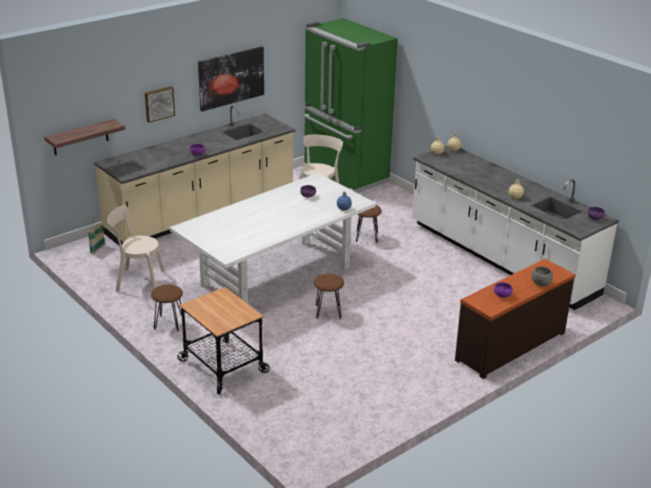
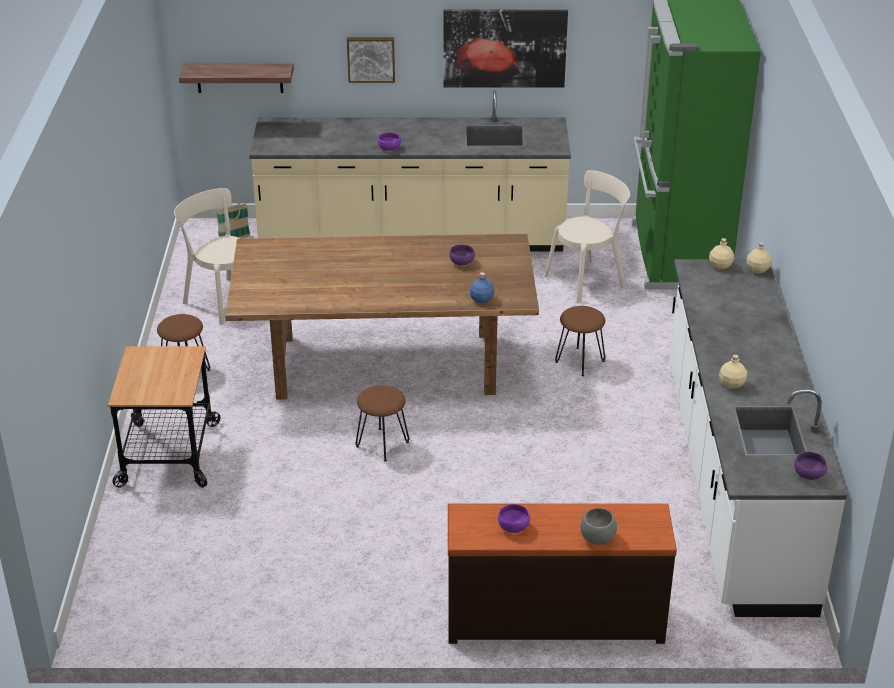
camera: 40 degrees right, 5 degrees up
(275, 276) = (384, 365): white dining table -> brown dining table

